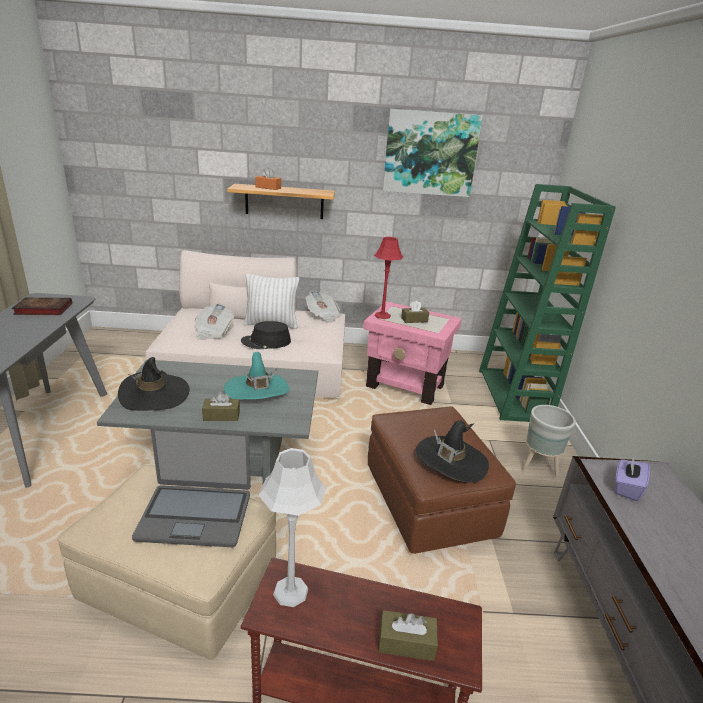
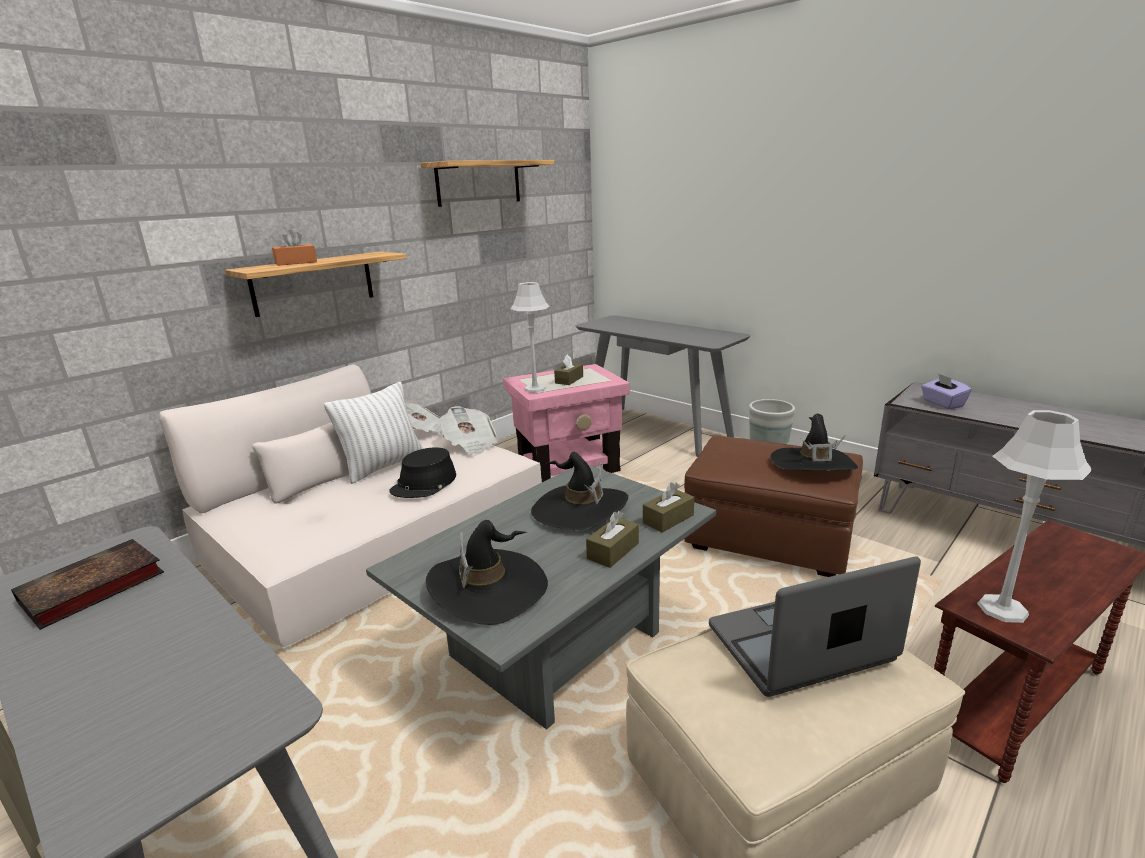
camera: 45 degrees left, 5 degrees down
(195, 515) = (801, 645): laptop -> laptop turned 150 degrees counterclockwise
(212, 332) = (329, 511): newspaper -> newspaper (470, 444)
(257, 390) = (579, 510): turquoise hat -> black hat
(382, 315) = (534, 389): red table lamp -> grey table lamp
(406, 642) = (1093, 569): brown tissue box -> brown tissue box (668, 519)
(430, 153) = (479, 183): picture -> shelf
(514, 395) = (657, 430): green bookcase -> grey console table

